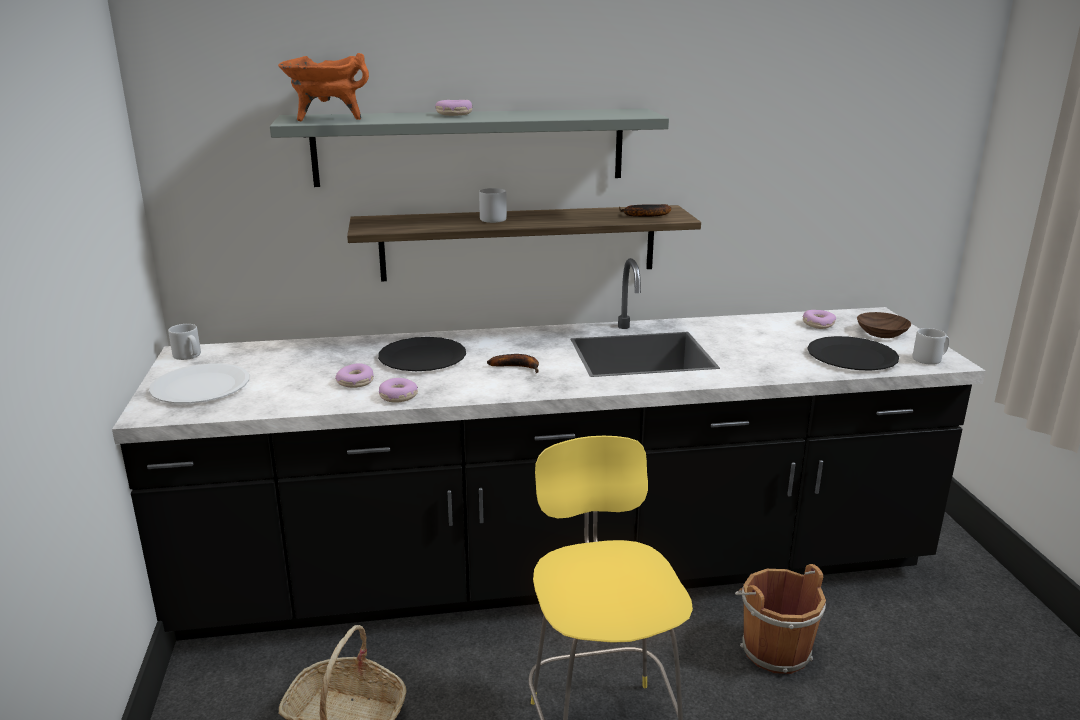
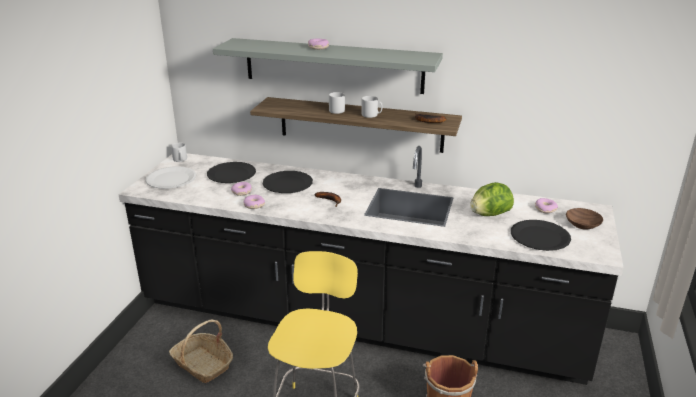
camera: 25 degrees right, 5 degrees up
(309, 360) = (231, 174): none -> black plate
(327, 118) = (247, 45): orange cooking pot -> none
(759, 343) = (489, 214): none -> lettuce
(929, 359) = (592, 250): grey mug -> grey mug (371, 115)

